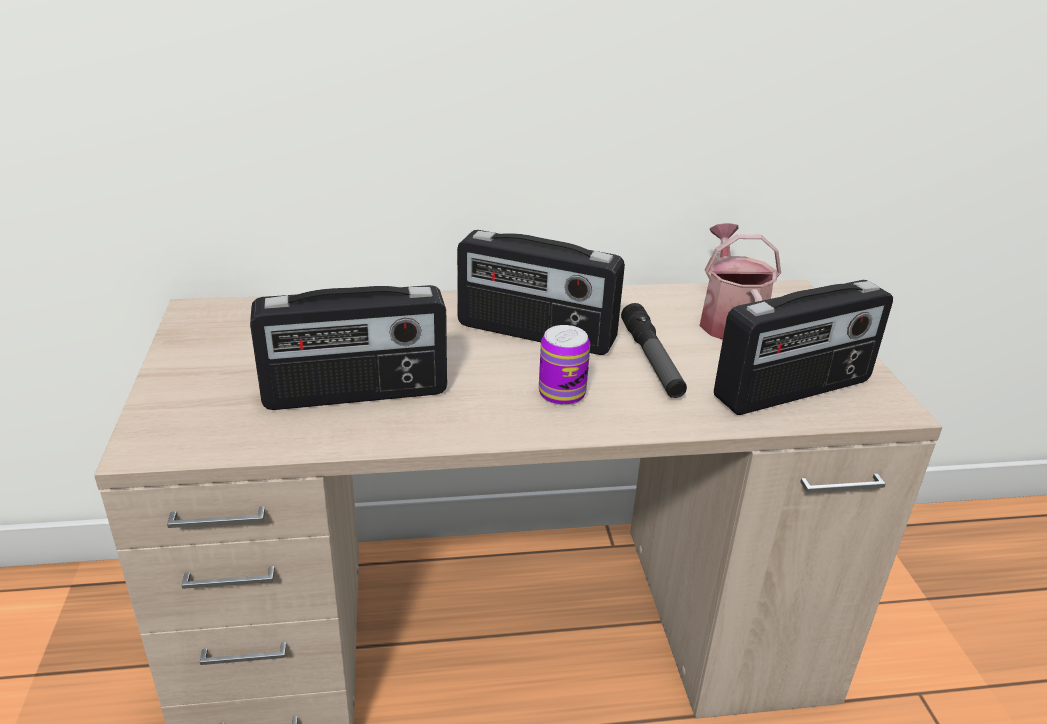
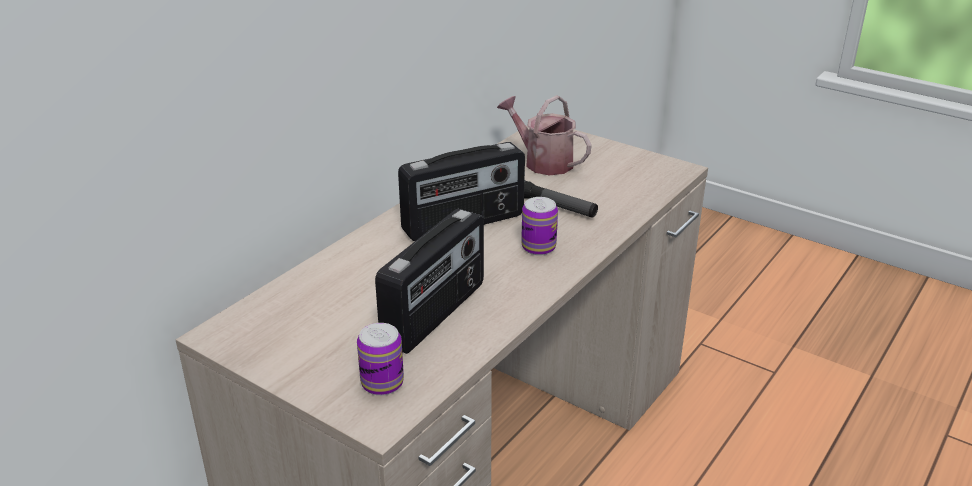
camera: 45 degrees left, 0 degrees up
(207, 420) = (382, 383): none -> can
(794, 390) = (631, 183): radio -> none

